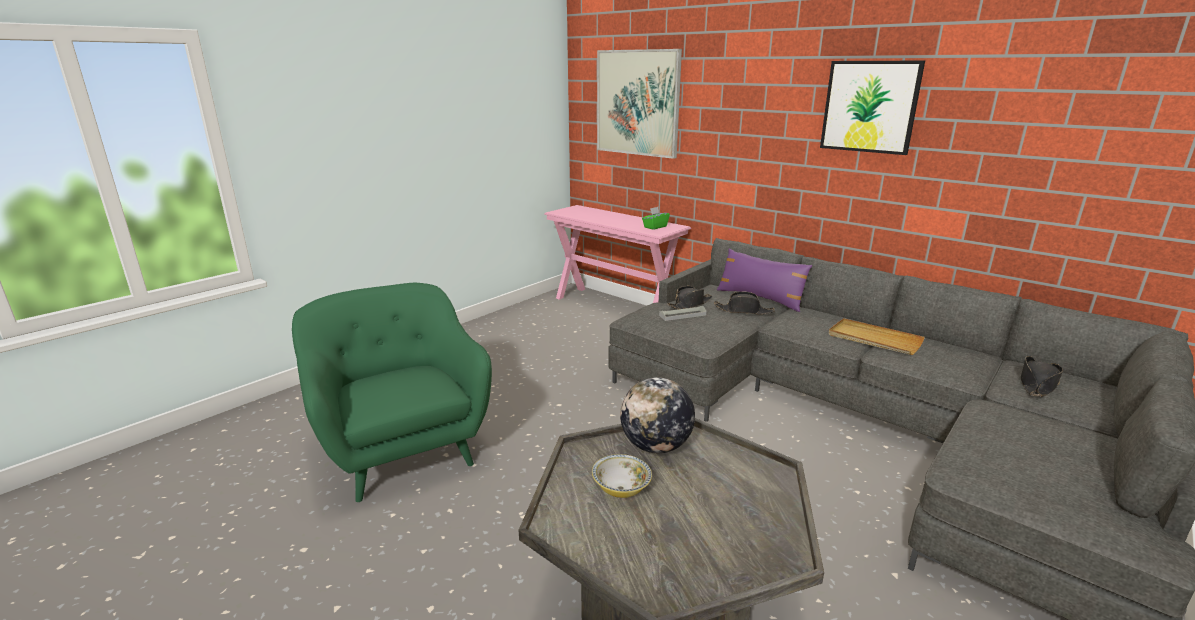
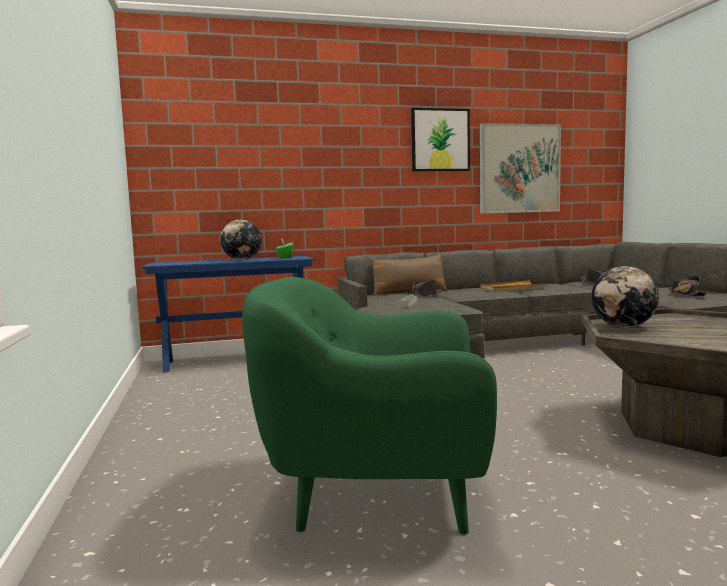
camera: 55 degrees left, 15 degrees down
(613, 307) = (236, 360): pink console table -> blue console table
(621, 220) = (242, 259): none -> globe
(621, 488) = (682, 337): bowl -> none
(637, 103) = (229, 144): picture -> picture (519, 168)
(689, 304) = (388, 300): black hat -> black hat (686, 294)
(760, 298) = (409, 292): purple pillow -> brown pillow

